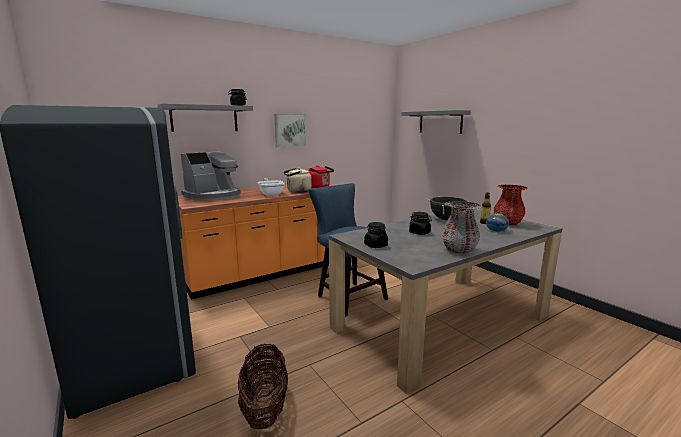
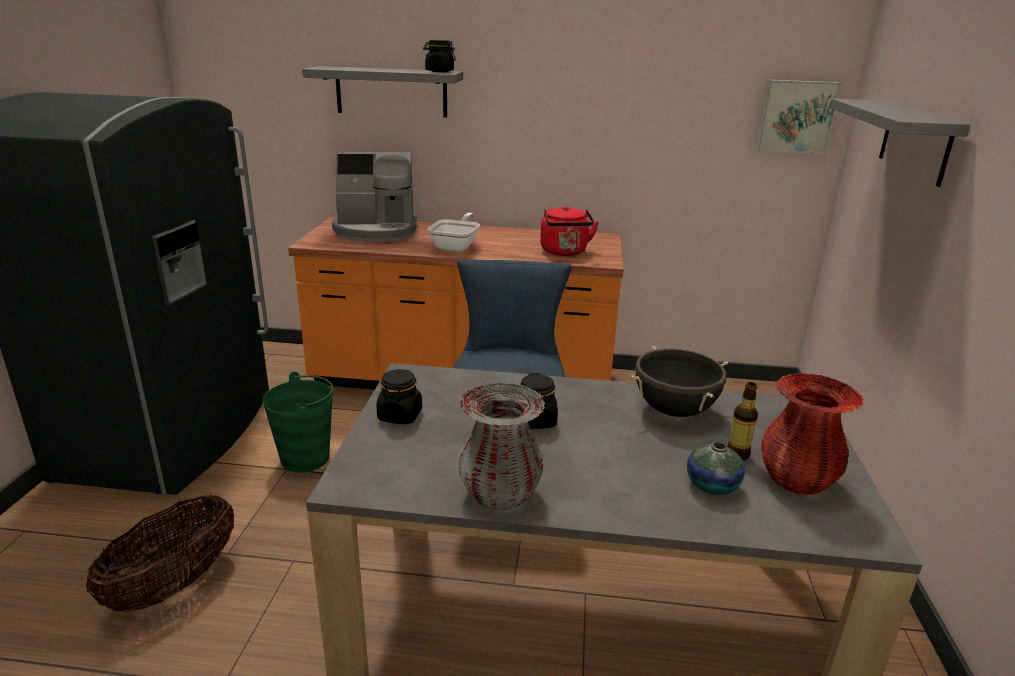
camera: 40 degrees right, 10 degrees up
(243, 328) = (306, 458): none -> green bucket
(289, 130) = (554, 122): picture -> picture (796, 116)
(297, 191) = (507, 252): beige kettle -> none

